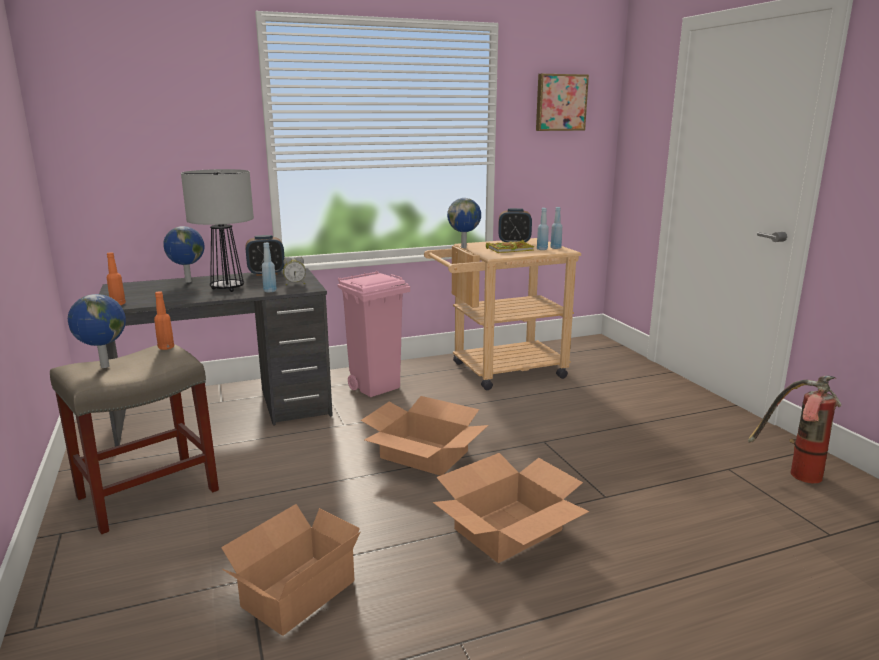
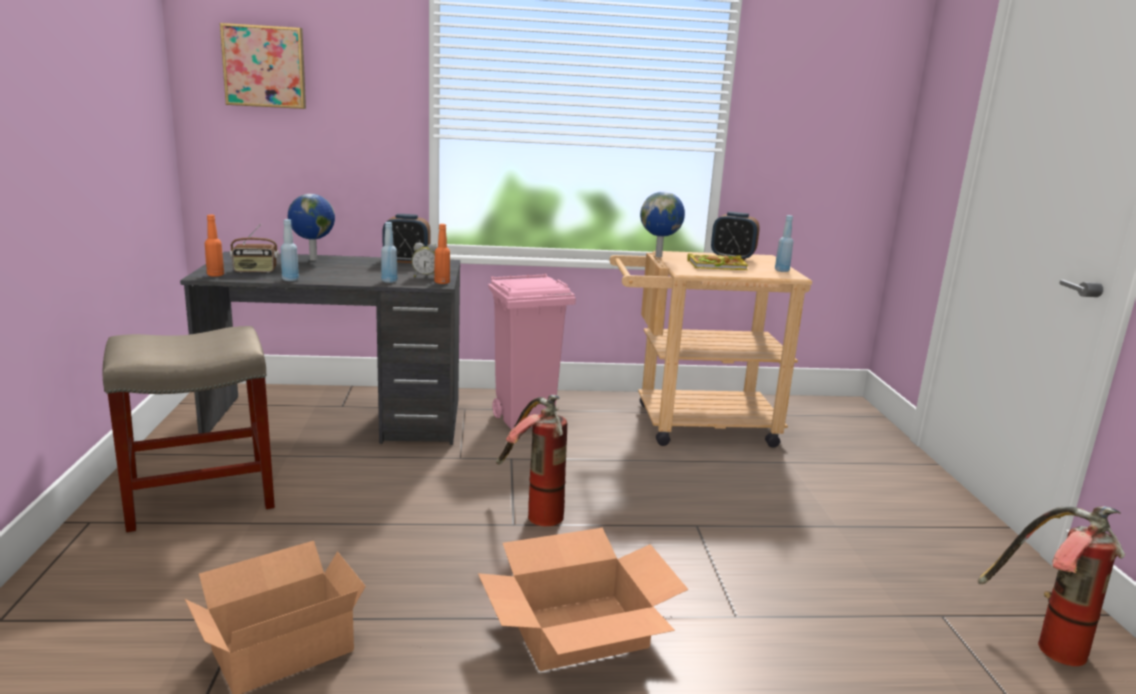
camera: 15 degrees right, 0 degrees up
(104, 366) = (156, 342): globe -> none
(149, 297) = (255, 271): none -> radio
(166, 347) = (236, 331): orange bottle -> orange bottle (442, 282)
(228, 289) = (346, 273): table lamp -> none
(424, 455) = (532, 513): cardboard box -> fire extinguisher
(542, 249) = (761, 270): blue bottle -> blue bottle (290, 279)
(560, 102) = (828, 76): picture -> picture (265, 66)

